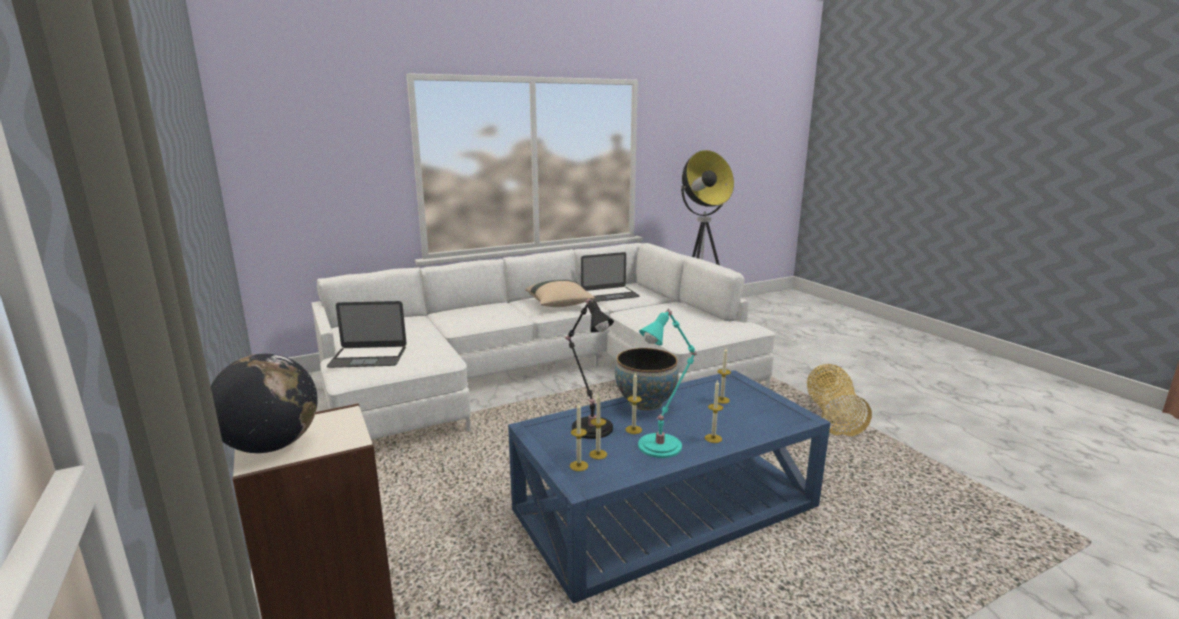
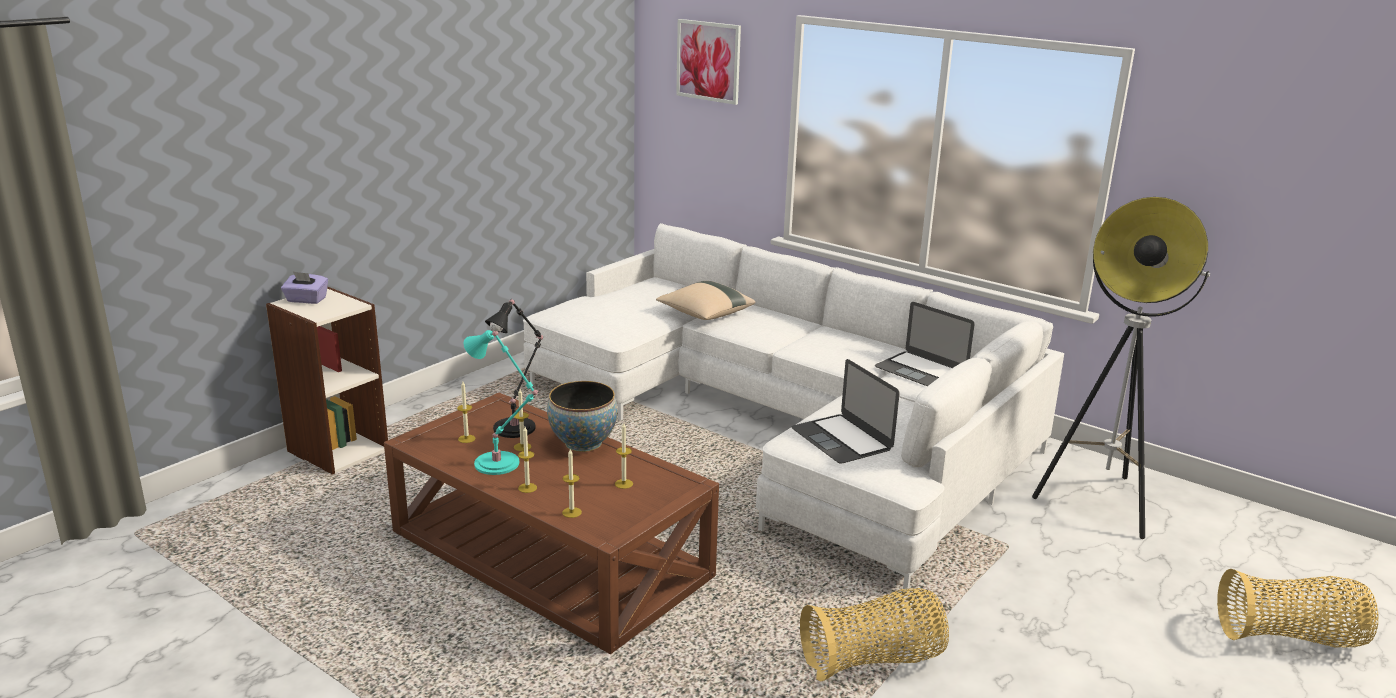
camera: 65 degrees right, 5 degrees up
(271, 445) = (306, 300): globe -> purple tissue box
(316, 122) = (708, 61): none -> picture
(368, 357) = (593, 307): laptop -> laptop (841, 439)
(560, 305) = (838, 351): beige pillow -> beige pillow (705, 314)
(579, 466) = (441, 433): candle -> candle (571, 512)
(665, 507) = (551, 553): blue coffee table -> brown coffee table
(822, 328) = (1290, 637): none -> basket

